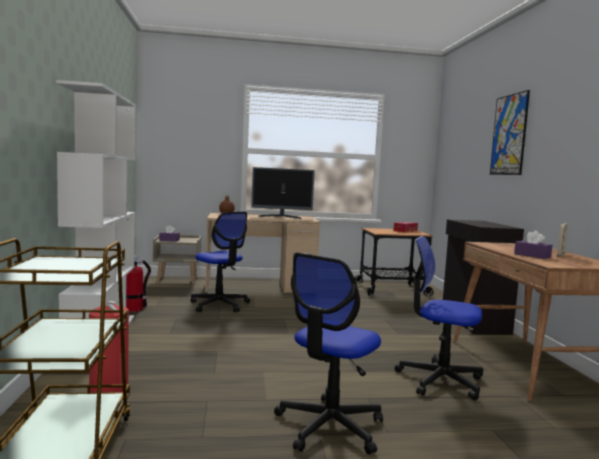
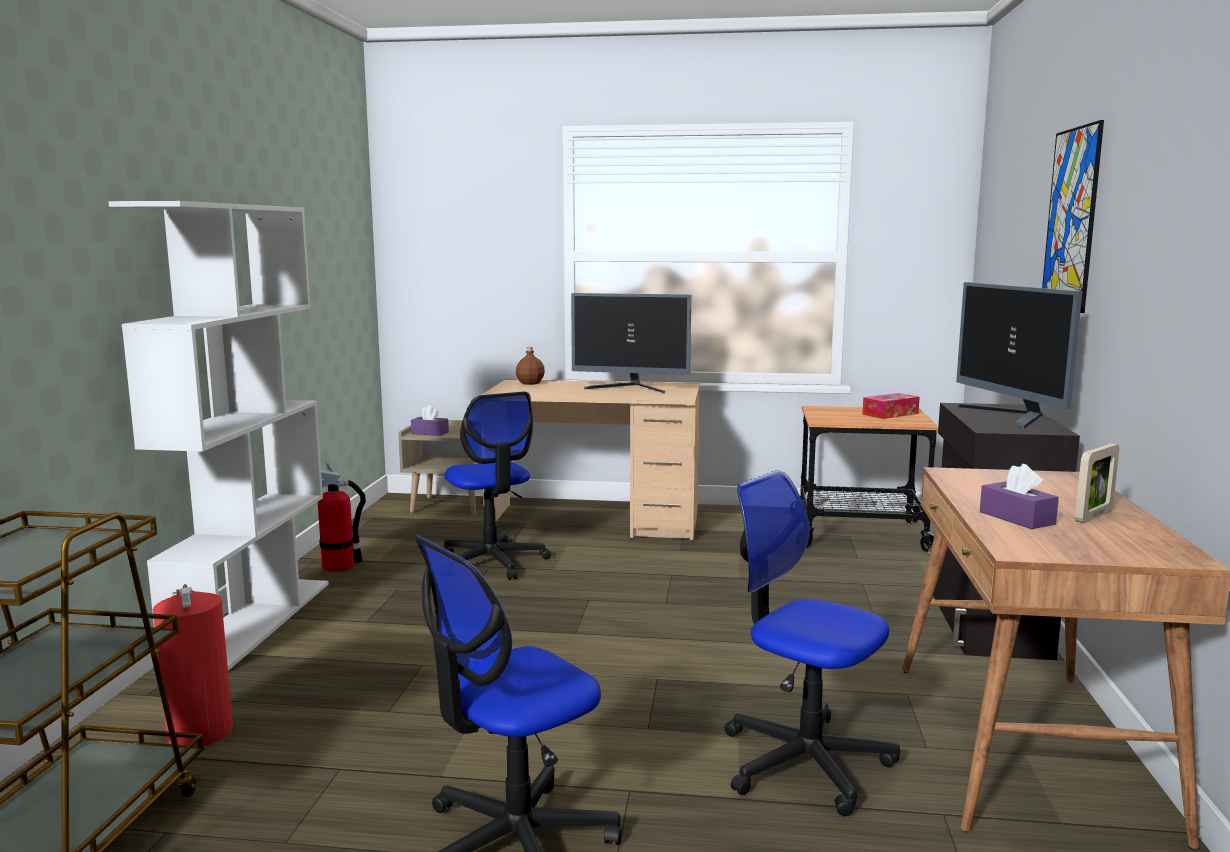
camera: 15 degrees right, 5 degrees up
(485, 223) = (1011, 417): none -> monitor

